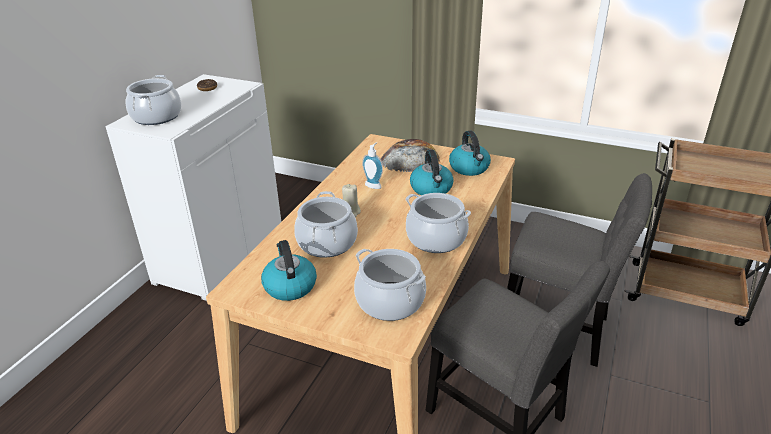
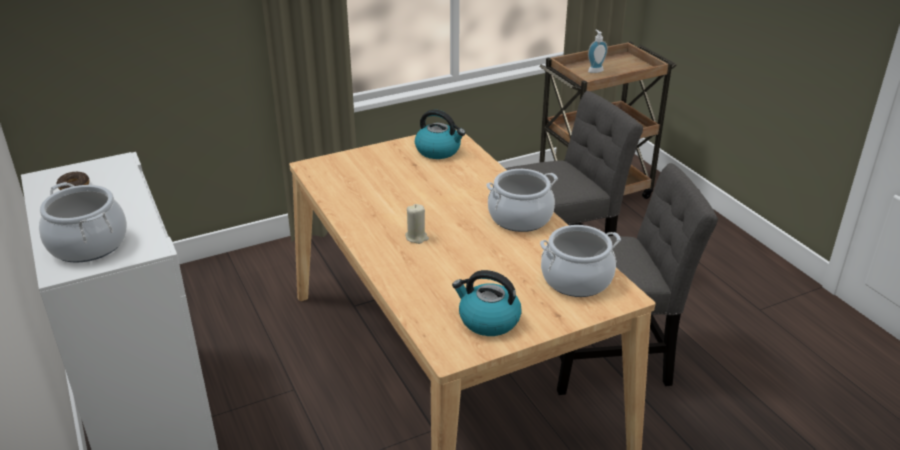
camera: 50 degrees left, 0 degrees up
(327, 243) = (448, 271): cooking pot -> none
(374, 185) = (389, 205): soap dispenser -> soap dispenser (594, 70)
(410, 159) = (374, 167): bread -> none
(431, 189) = (442, 183): kettle -> none

